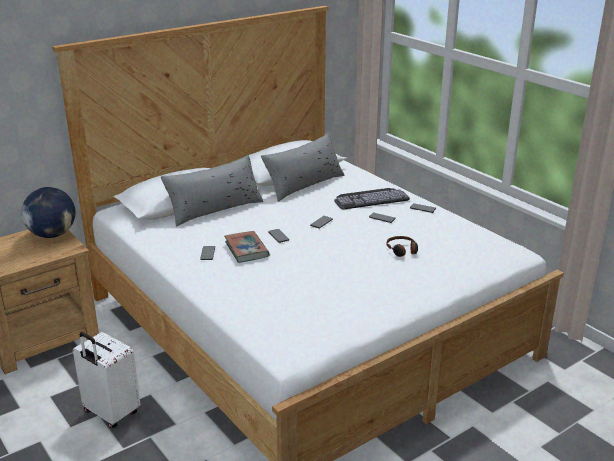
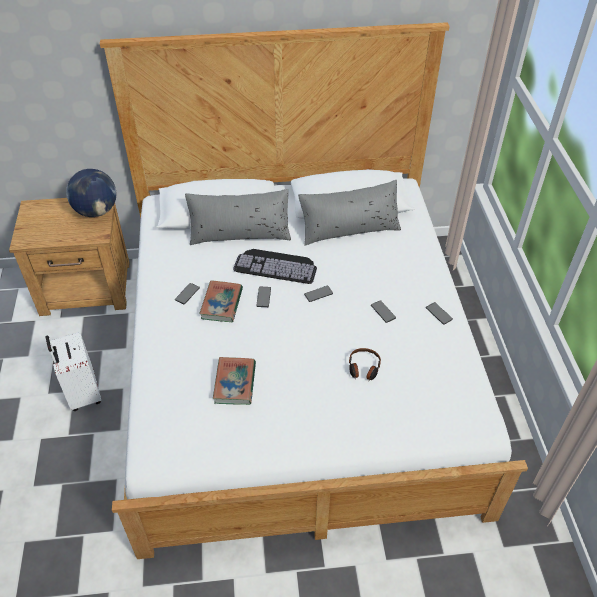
camera: 30 degrees right, 20 degrees up
(312, 286) = (235, 383): none -> book
(370, 198) = (397, 276): keyboard -> keyboard (277, 265)

